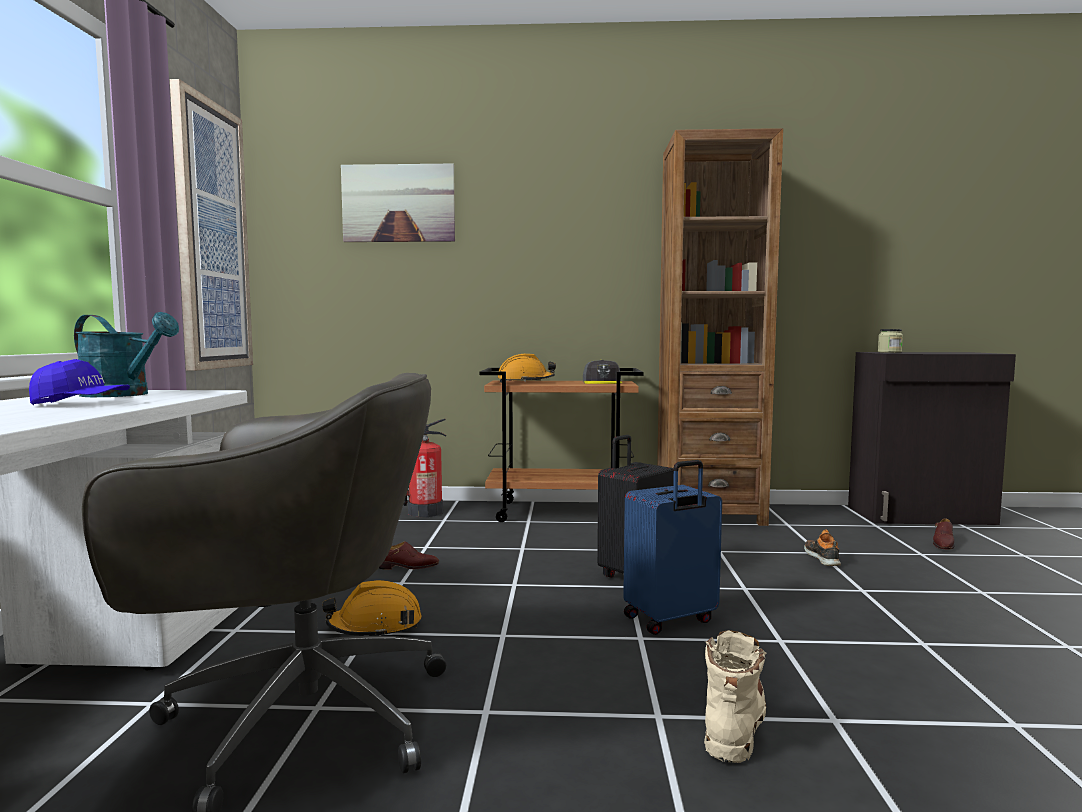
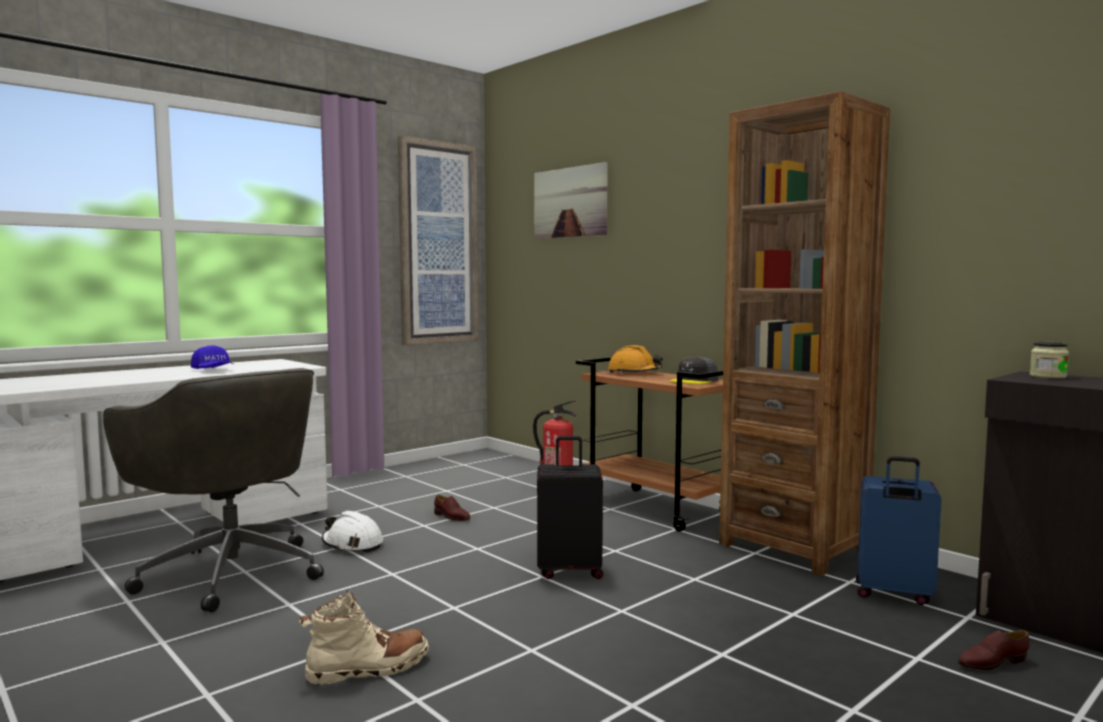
camera: 45 degrees right, 0 degrees up
(124, 395) = (262, 365): turquoise watering can -> none
(375, 626) = (352, 544): orange hard hat -> white hard hat
(670, 620) = (503, 606): blue suitcase -> blue suitcase (893, 594)
(822, 558) = (778, 619): shoe -> none

